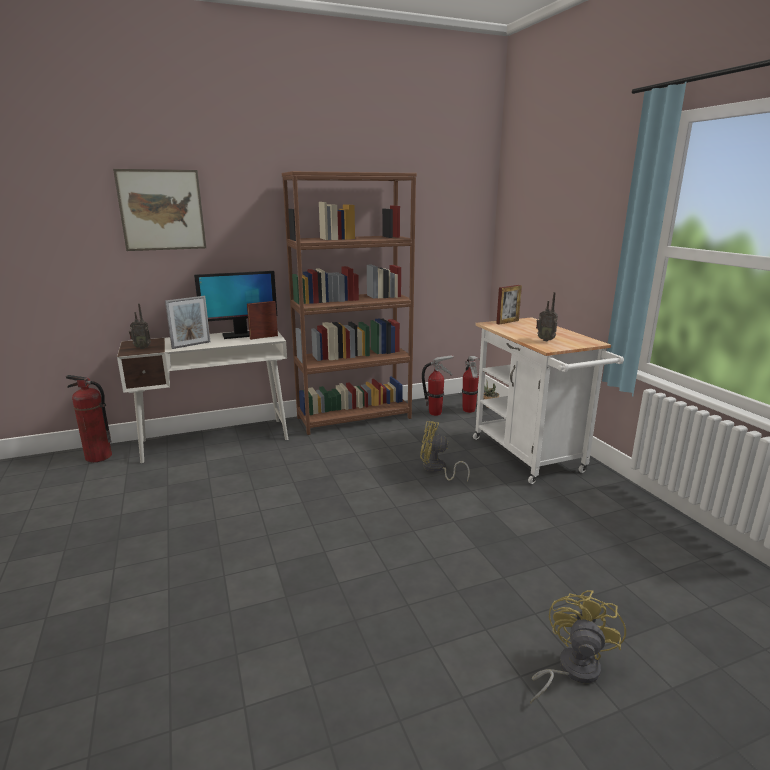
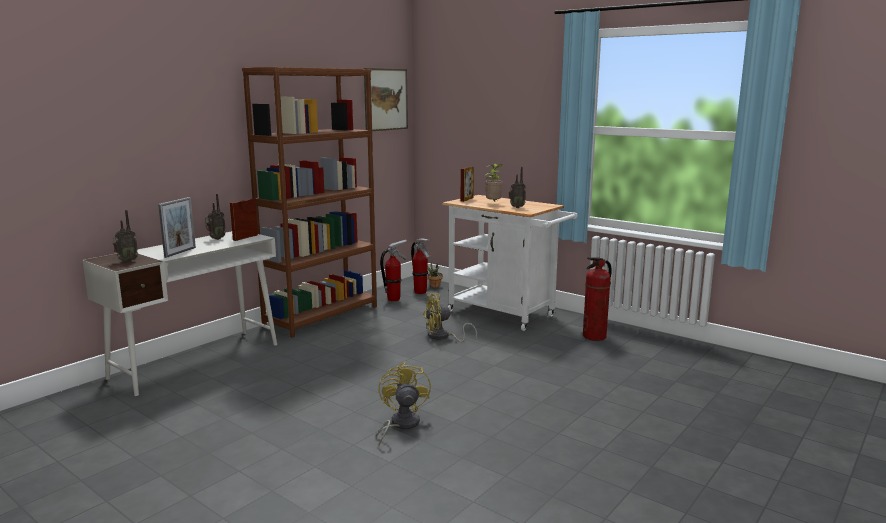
camera: 30 degrees left, 5 degrees down
(98, 457) = (70, 403): fire extinguisher -> fire extinguisher (594, 336)
(162, 210) = (126, 107): picture -> picture (386, 99)
(240, 335) = (215, 239): monitor -> radio
(527, 332) = (493, 204): none -> potted plant
(571, 670) = (648, 417): yellow fan -> yellow fan (400, 425)

